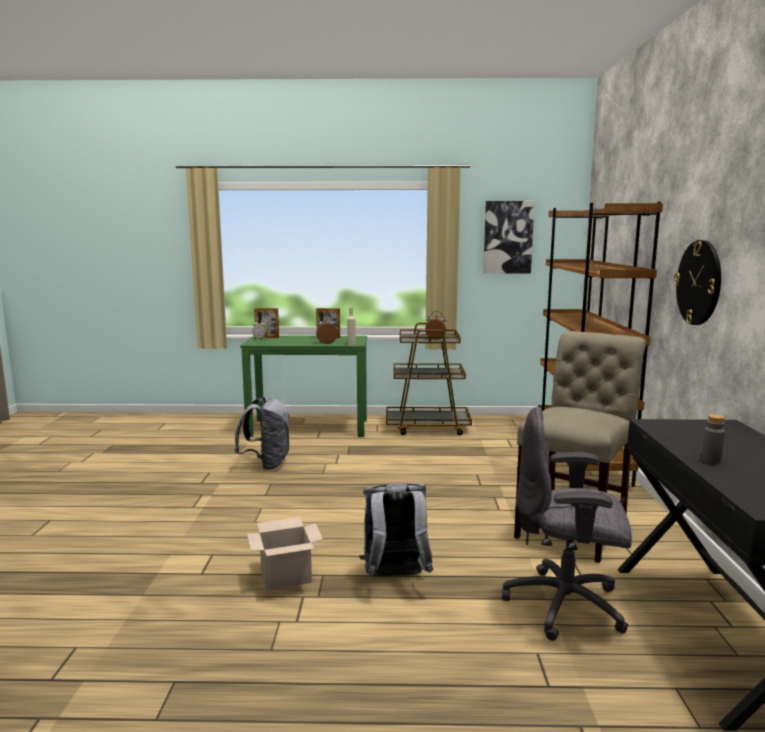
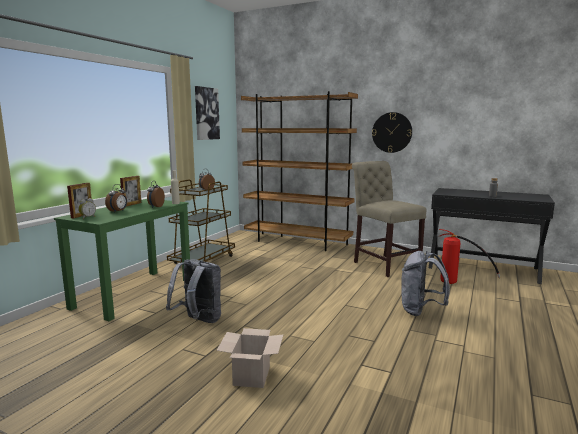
camera: 65 degrees left, 0 degrees up
(287, 576) = (407, 341): cardboard box -> cardboard box (251, 375)
(292, 340) = (118, 211): none -> alarm clock
(566, 606) = (458, 283): grey office chair -> fire extinguisher

